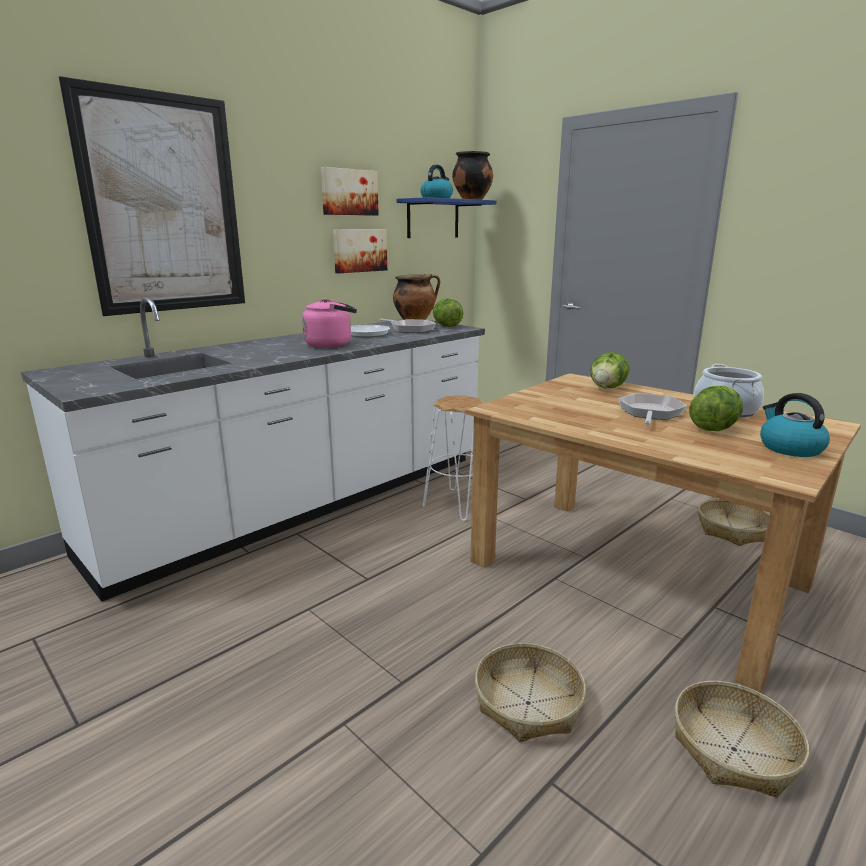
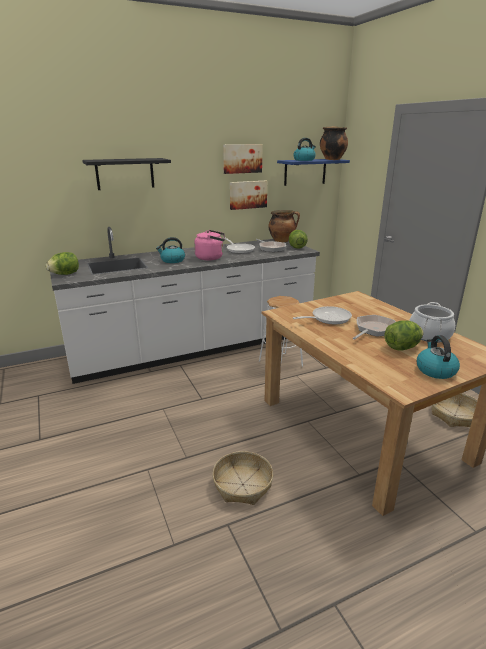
camera: 20 degrees right, 5 degrees up
(164, 205) = (125, 174): picture -> black shelf
(269, 352) = (172, 260): none -> kettle
(572, 407) = (327, 318): none -> frying pan
(607, 388) = (368, 306): lettuce -> lettuce (65, 274)
(734, 750) = (339, 540): basket -> none

